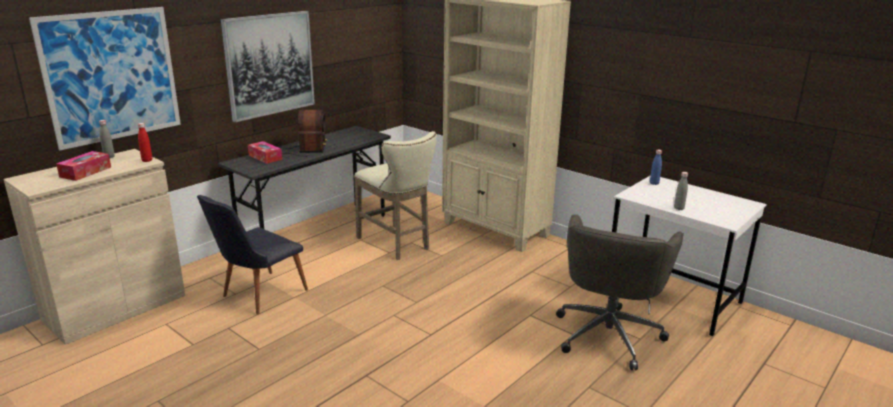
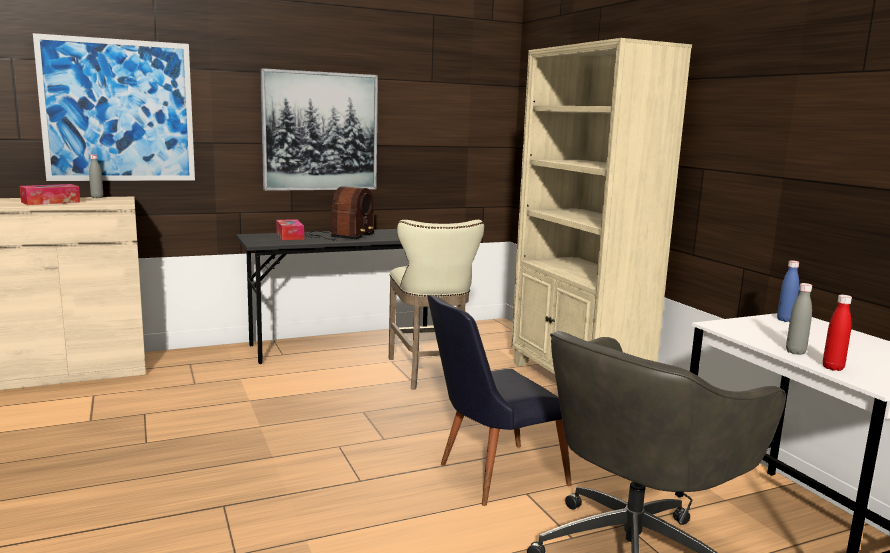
camera: 25 degrees right, 10 degrees down
(147, 160) = (122, 202): red bottle -> red bottle (833, 368)
(257, 295) = (213, 390): black chair -> black chair (490, 475)

